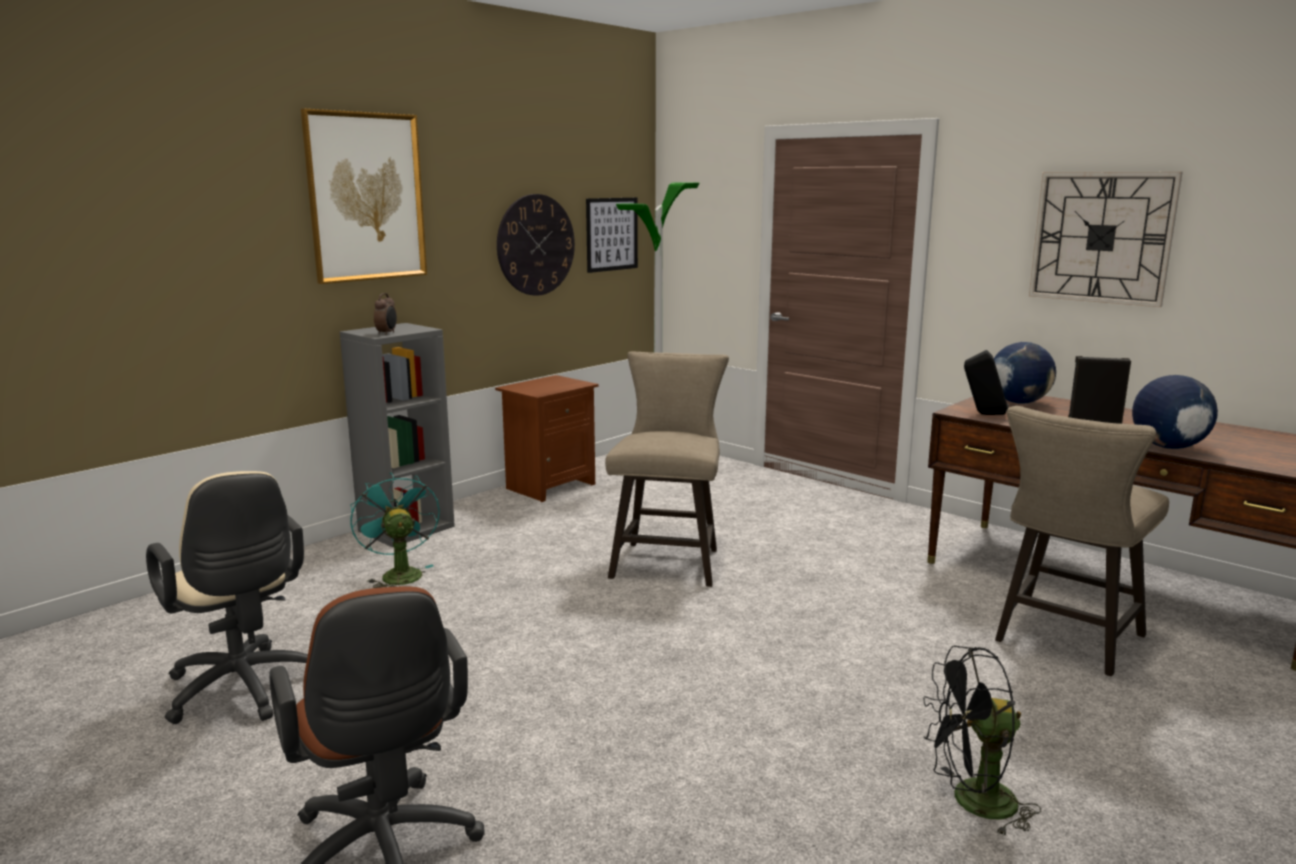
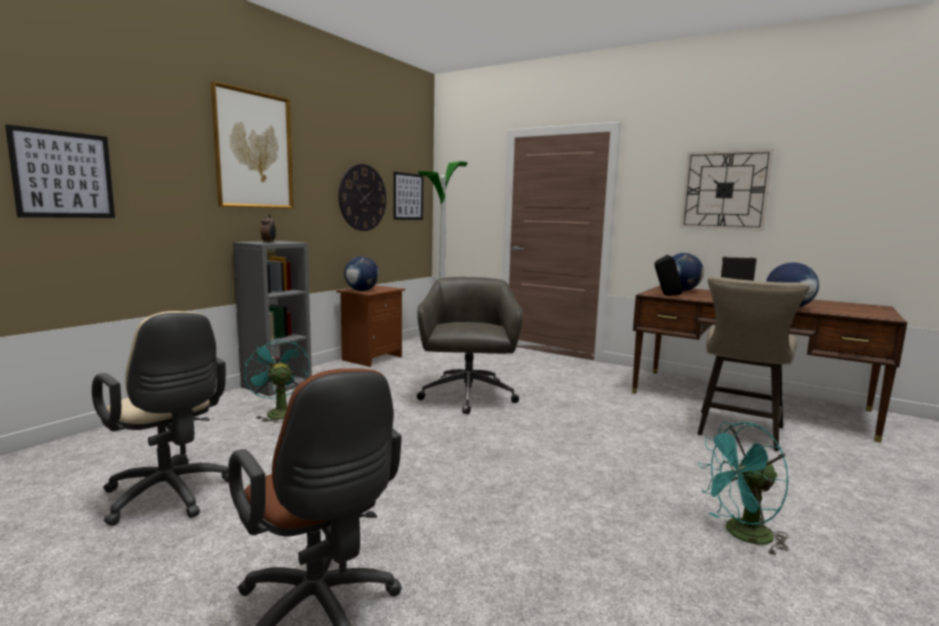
camera: 10 degrees left, 5 degrees down
(115, 265) = (64, 175): none -> picture
(532, 388) = (362, 290): none -> globe
(668, 560) = (467, 397): beige stool -> grey office chair
(972, 803) = (741, 535): black fan -> turquoise fan

